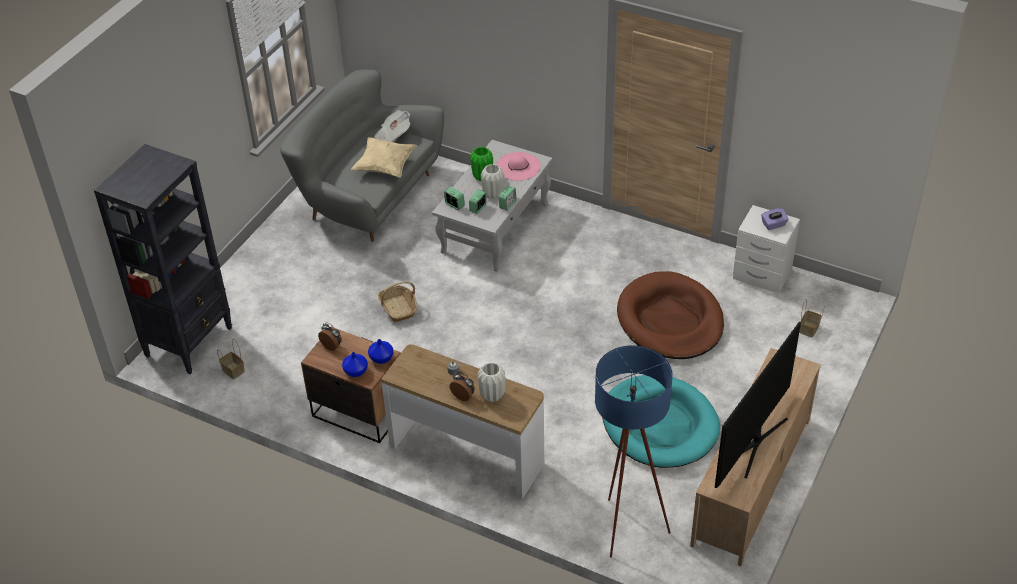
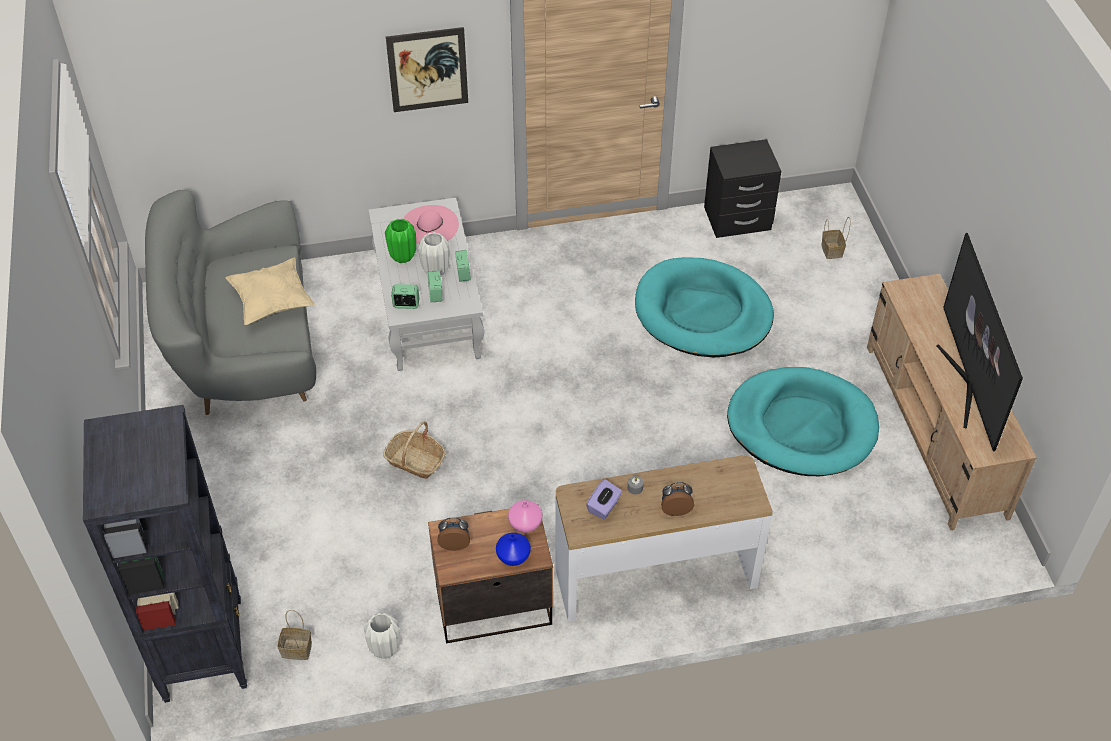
camera: 40 degrees left, 5 degrees up
(382, 358) = (525, 523): blue vase -> pink vase
(393, 135) = (242, 260): newspaper -> none
(492, 396) = (704, 490): white vase -> white vase (385, 649)
(547, 52) = (427, 70): none -> picture
(625, 522) = (873, 545): blue floor lamp -> none
(670, 320) = (702, 313): brown dog bed -> turquoise dog bed
(762, 274) = (737, 219): white nightstand -> black nightstand
(774, 225) = (750, 157): purple tissue box -> purple tissue box (604, 506)

